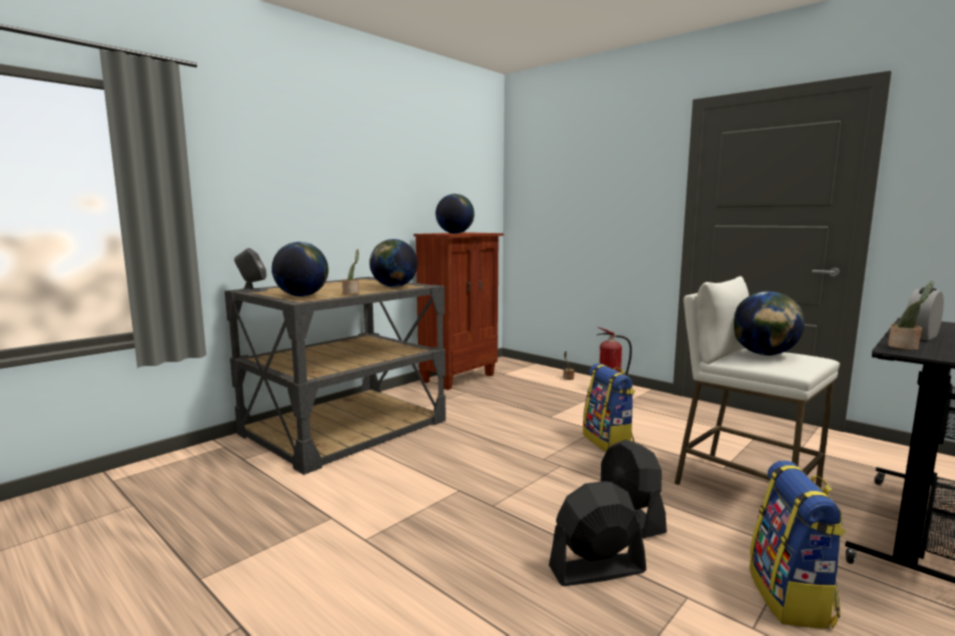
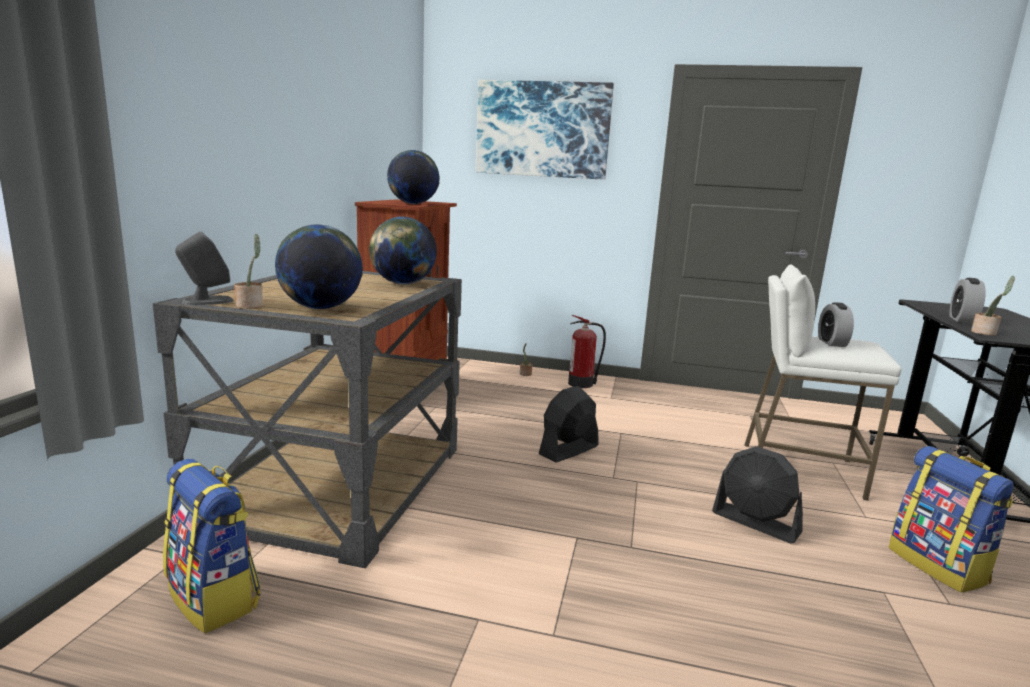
camera: 30 degrees left, 5 degrees up
(351, 293) = (382, 299): potted plant -> potted plant (251, 305)
(585, 170) = (542, 130): none -> picture
(596, 569) = (796, 589): black fan -> black fan (568, 450)
(608, 441) = (646, 444): backpack -> backpack (215, 598)
(764, 354) = (832, 343): globe -> alarm clock

